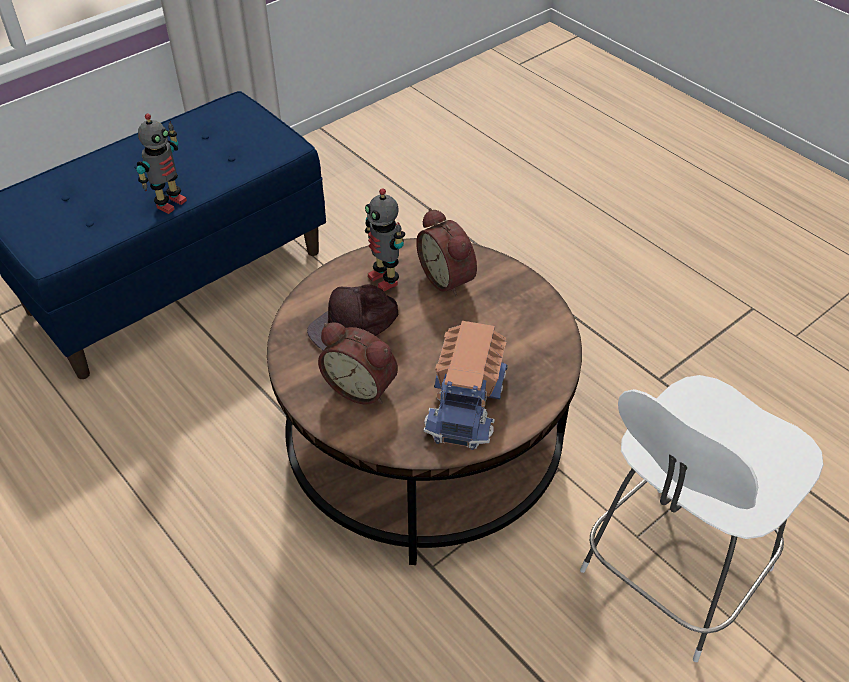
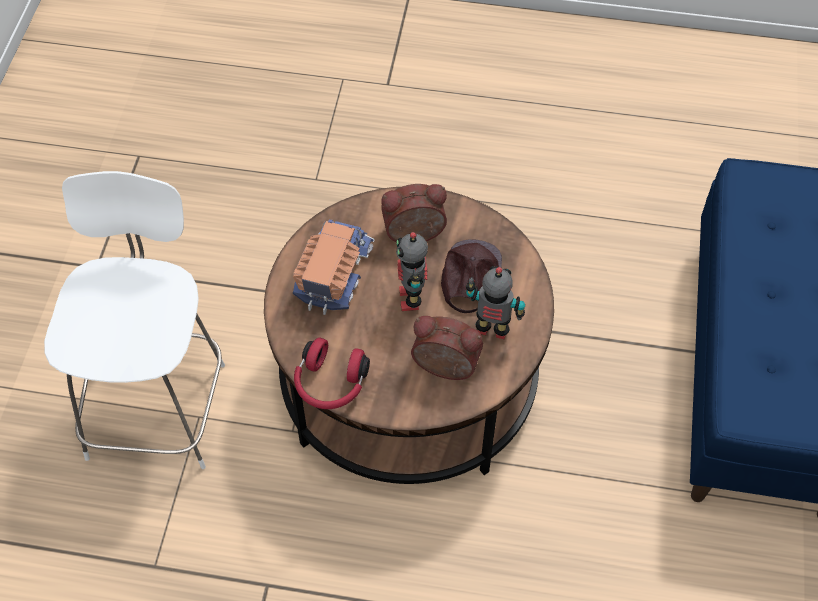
camera: 140 degrees right, 10 degrees up
(170, 203) = (740, 280): toy robot -> toy robot (411, 299)
(467, 402) = (333, 272): toy truck -> toy truck turned 45 degrees clockwise
(551, 319) = (330, 384): none -> red headphones

